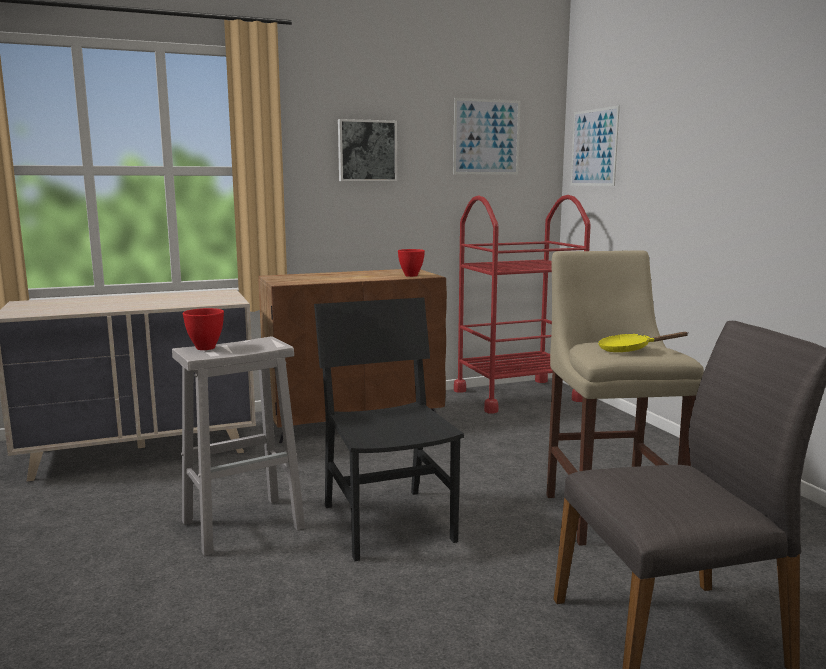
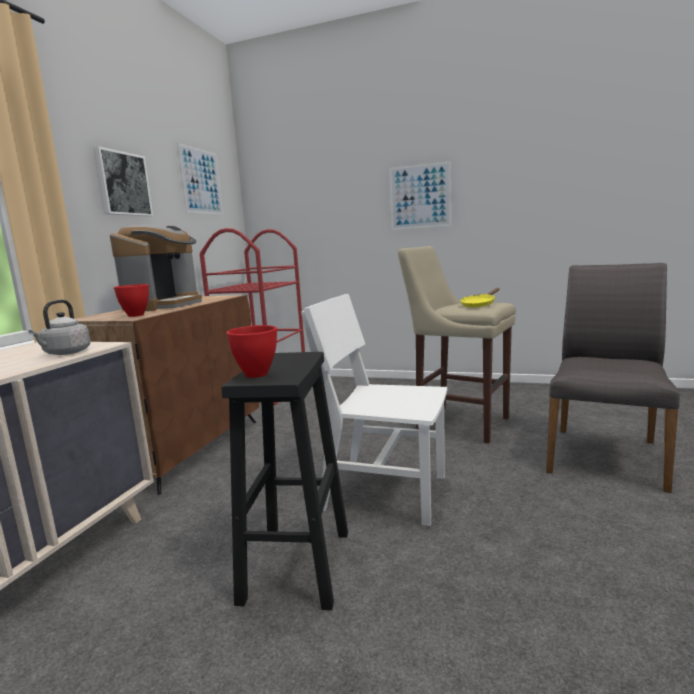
camera: 50 degrees left, 0 degrees up
(202, 302) = (65, 353): none -> grey kettle
(245, 524) = (297, 564): white stool -> black stool
(351, 275) = (164, 305): none -> coffee machine
(388, 522) = (385, 492): black chair -> white chair
(411, 275) = (217, 298): red bowl -> red bowl (136, 315)
(594, 147) = (278, 193): picture -> picture (420, 196)

